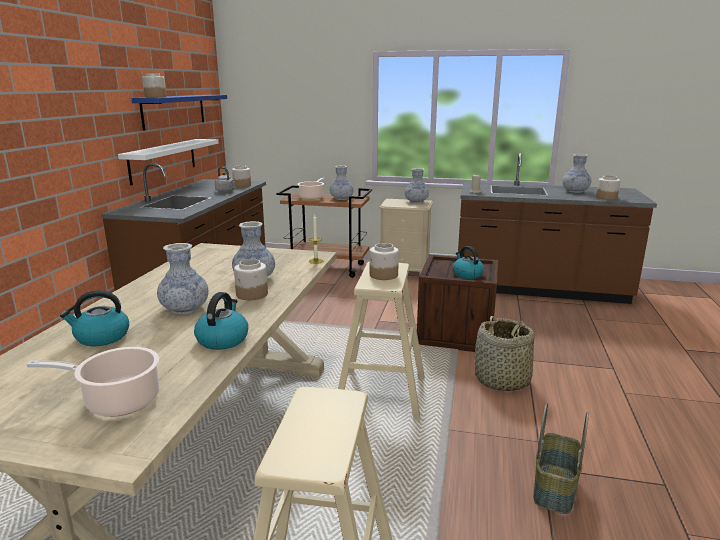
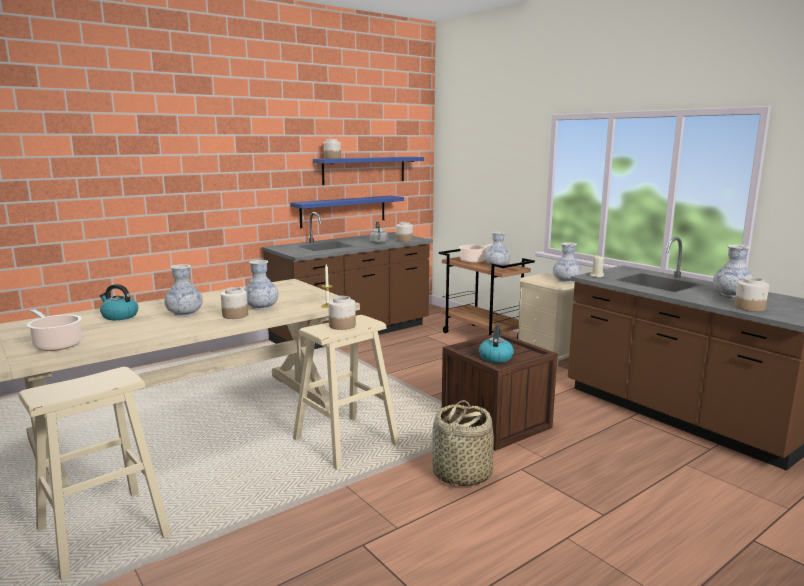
camera: 40 degrees right, 5 degrees down
(163, 160) = (343, 211): white shelf -> blue shelf
(222, 339) = (158, 333): kettle -> none
(555, 489) = (342, 562): basket -> none

